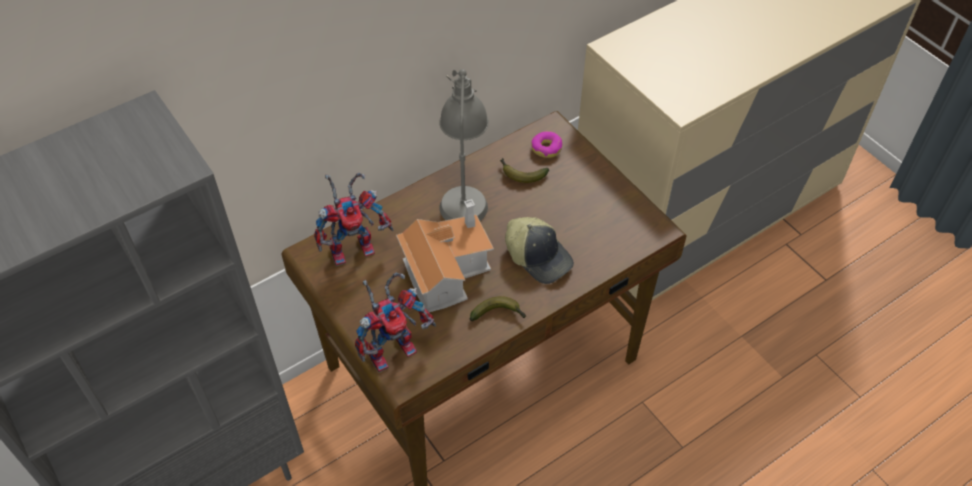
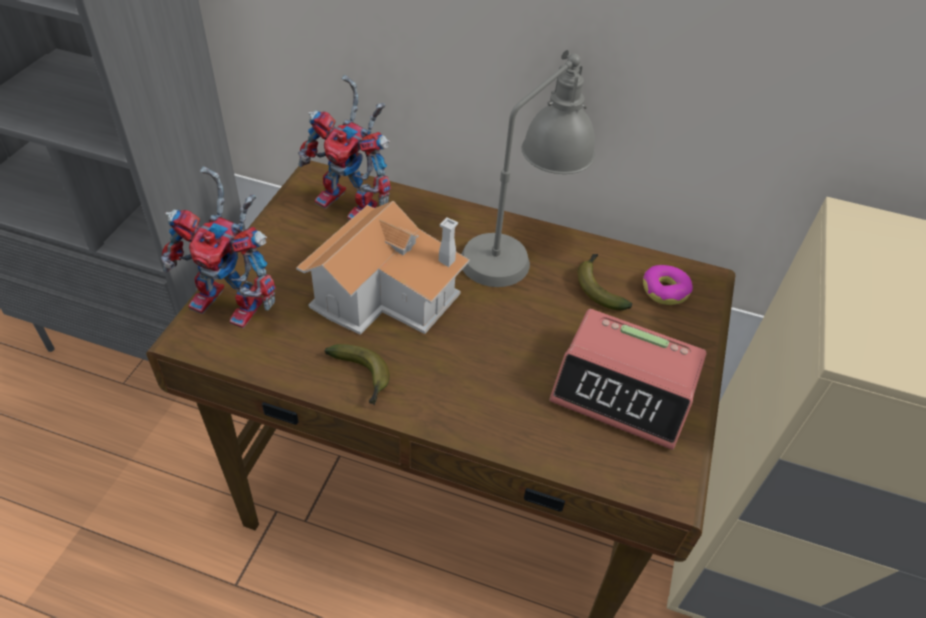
camera: 50 degrees right, 5 degrees down
(538, 256) = (489, 370): cap -> none
(594, 209) = (625, 389): none -> alarm clock

